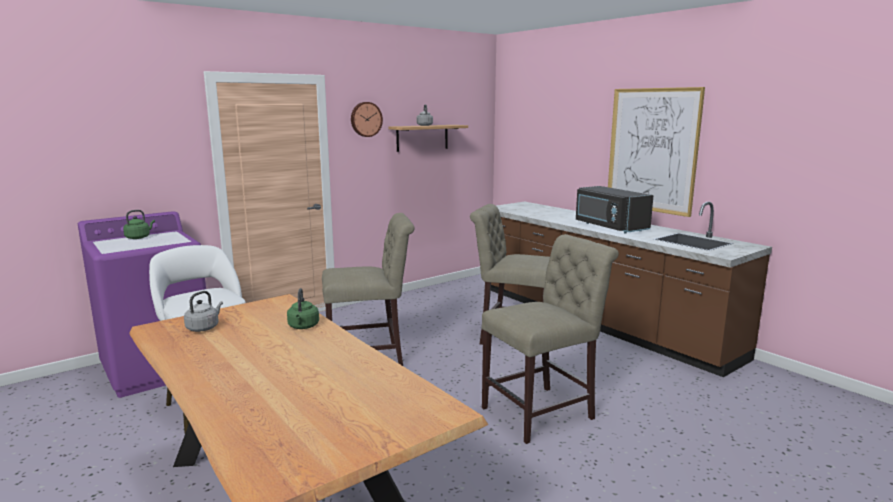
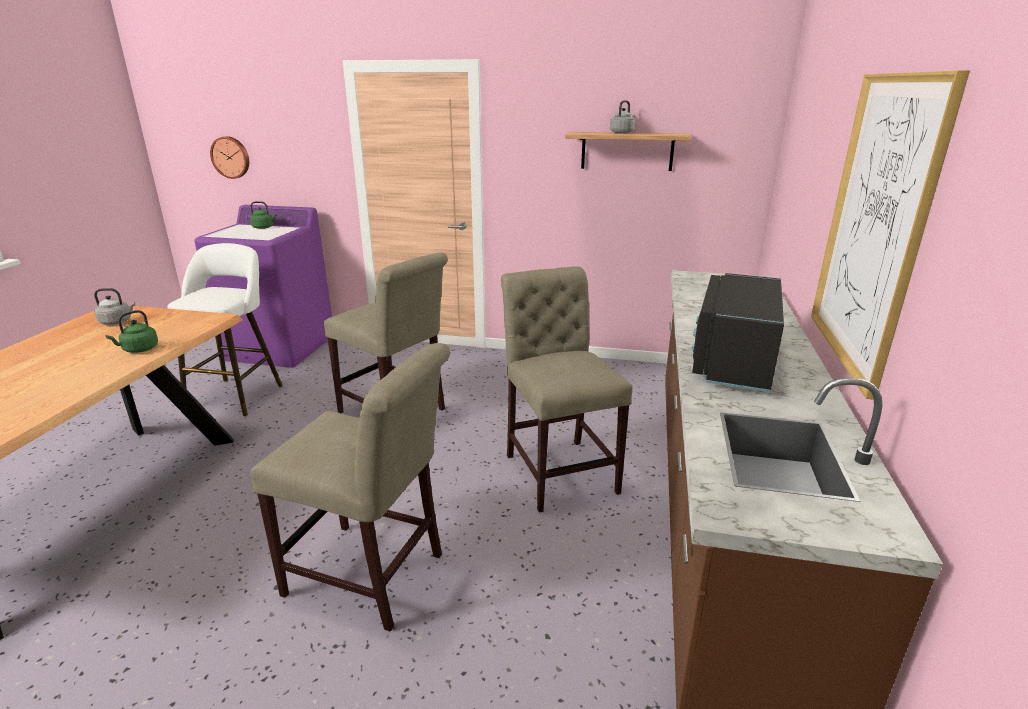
camera: 50 degrees right, 10 degrees up
(365, 119) = (535, 120): wall clock -> wall clock (231, 157)

